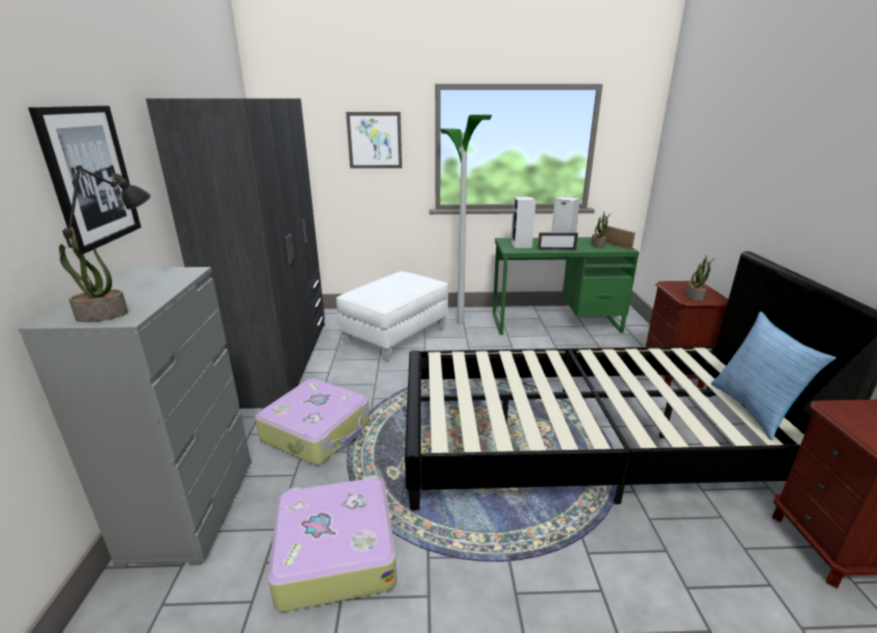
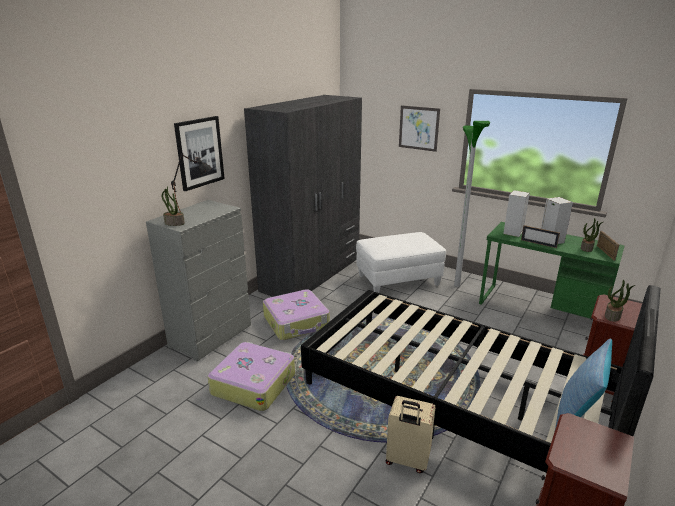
camera: 35 degrees right, 0 degrees up
(625, 548) = (407, 460): none -> beige suitcase

